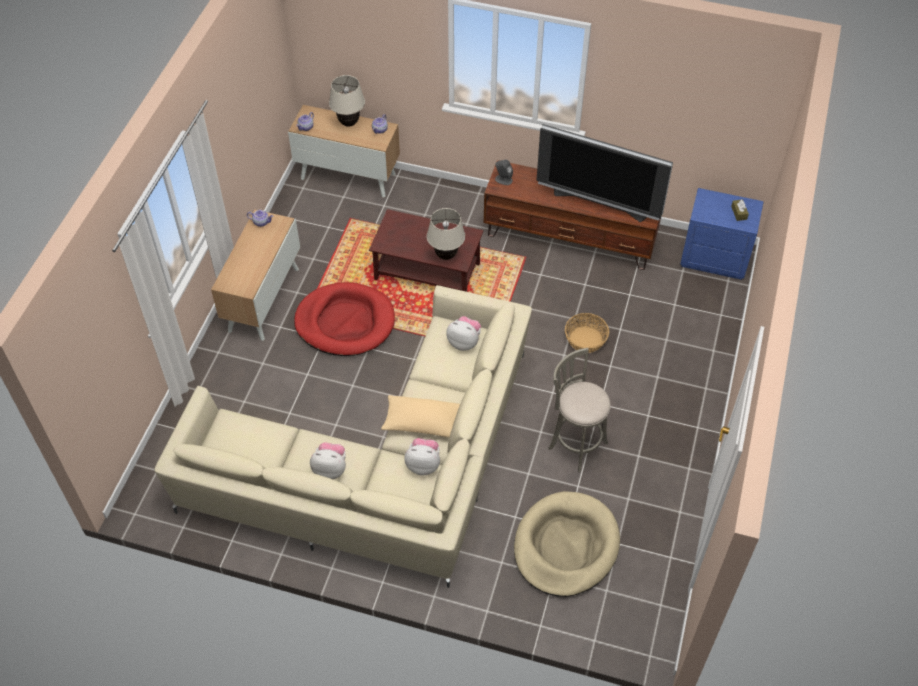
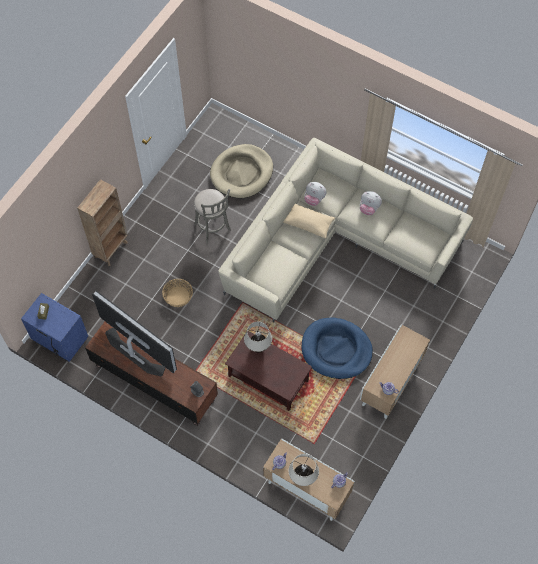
camera: 165 degrees left, 10 degrees up
(345, 322) = (336, 350): red dog bed -> blue dog bed
(464, 342) = (267, 271): plush toy -> none
(711, 380) = (111, 249): none -> brown bookcase

